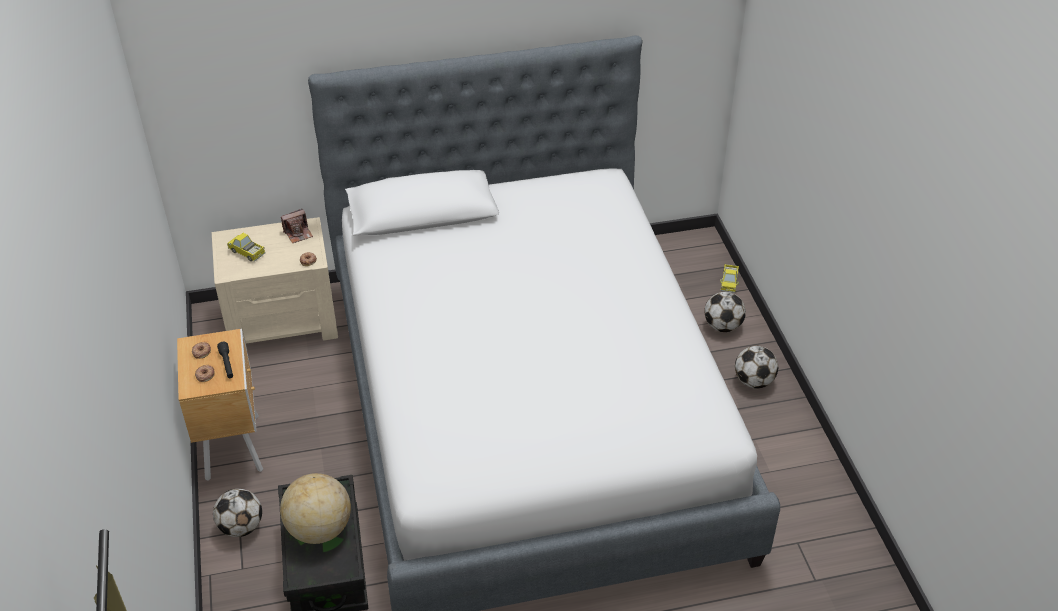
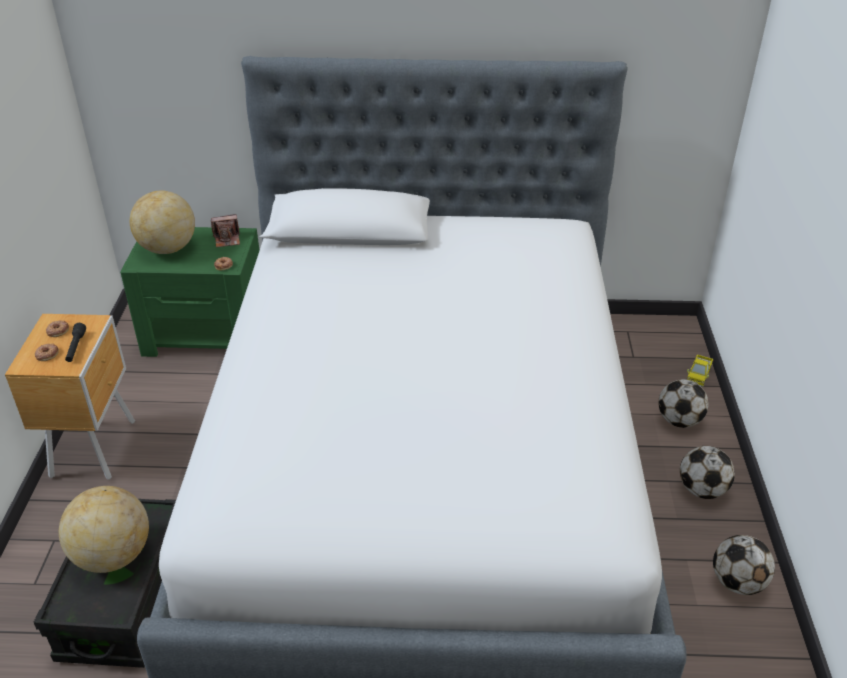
camera: 15 degrees right, 5 degrees down
(241, 527) = (58, 536): football -> football (737, 582)
(247, 252) = (167, 249): toy truck -> globe
(283, 320) = (206, 332): beige nightstand -> green nightstand

